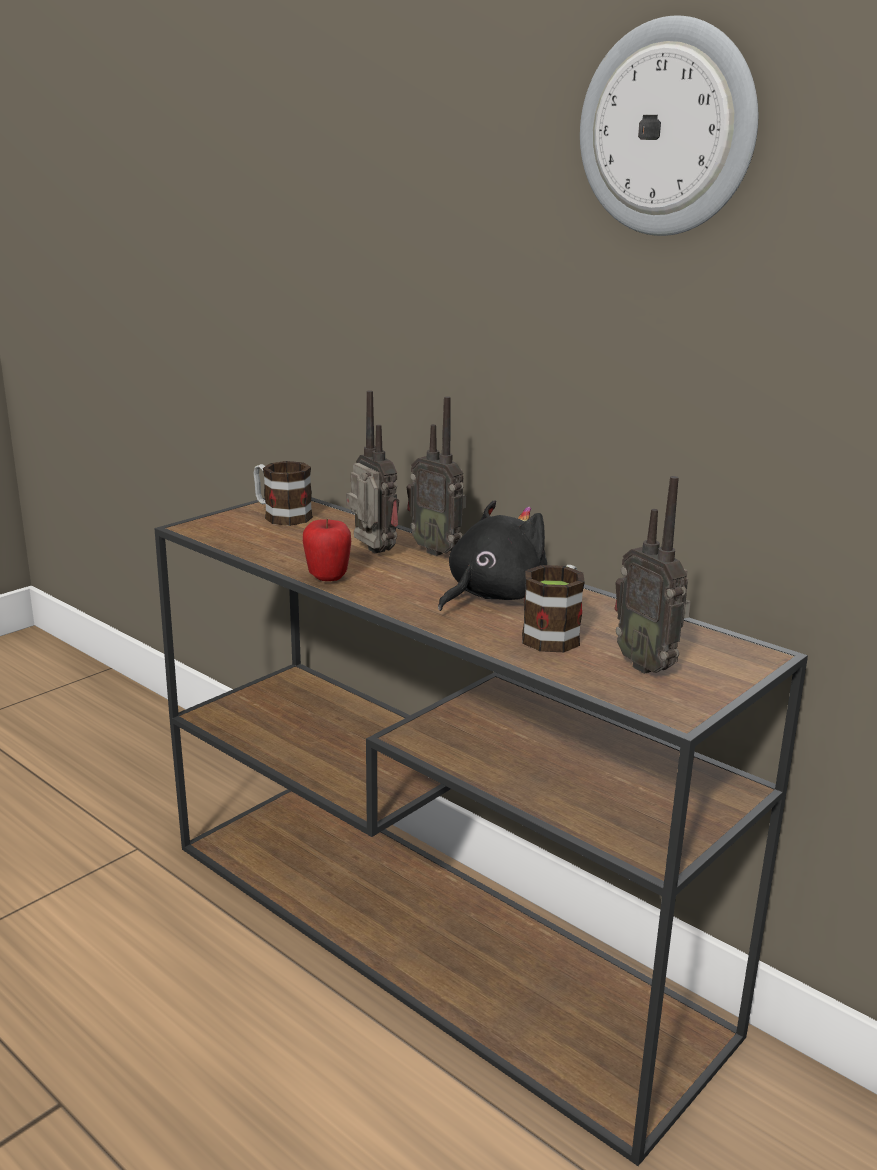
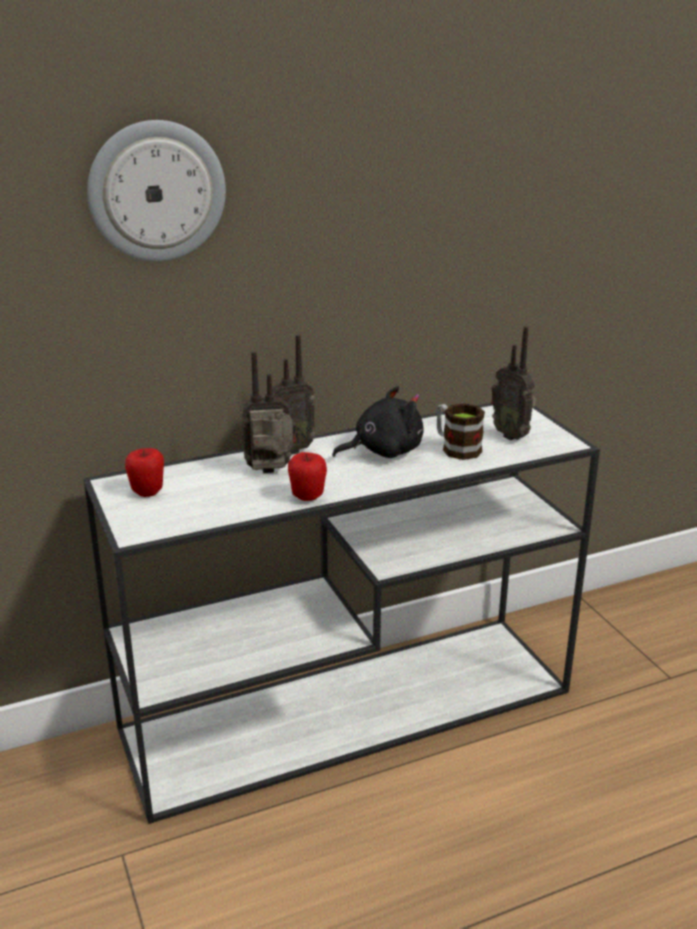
camera: 65 degrees left, 5 degrees up
(281, 515) = (147, 492): mug -> apple
(437, 935) = (352, 708): brown console table -> white console table
(491, 595) = (383, 451): black plush toy -> black plush toy turned 90 degrees clockwise
(648, 665) = (512, 435): radio -> radio turned 60 degrees clockwise
(668, 129) = (412, 122): wall clock -> wall clock (157, 191)

